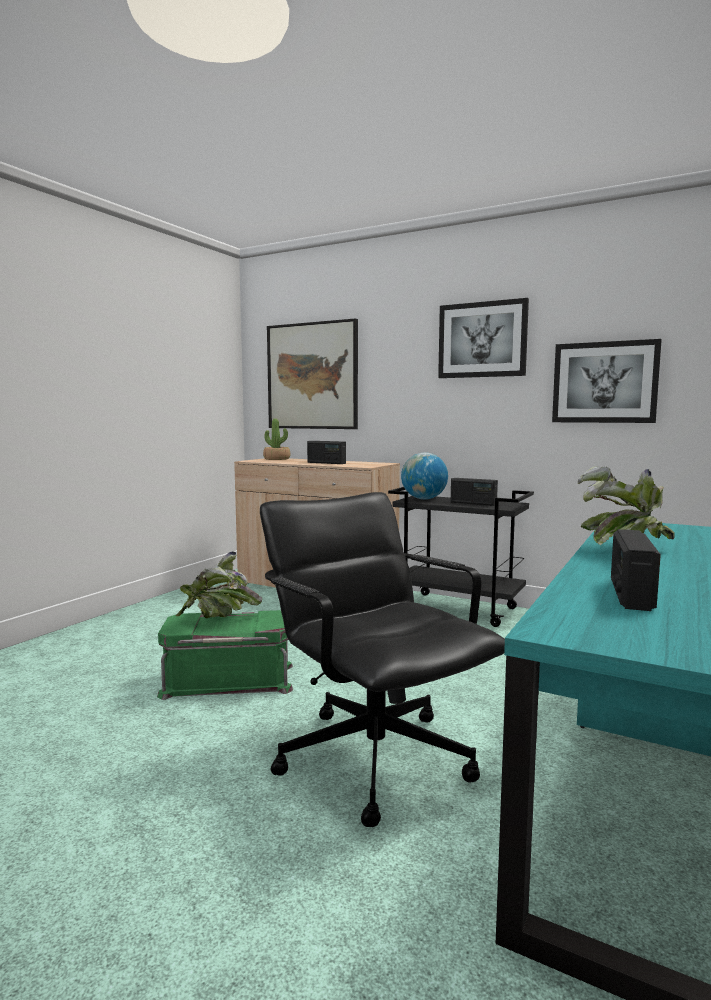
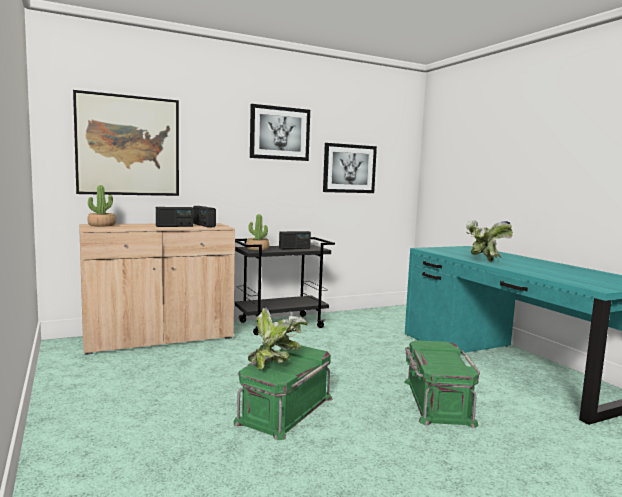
camera: 55 degrees left, 0 degrees up
(375, 757) = (436, 401): black office chair -> green storage box
(424, 499) = (257, 249): globe -> potted plant
(630, 594) = (555, 274): radio -> radio (203, 225)

